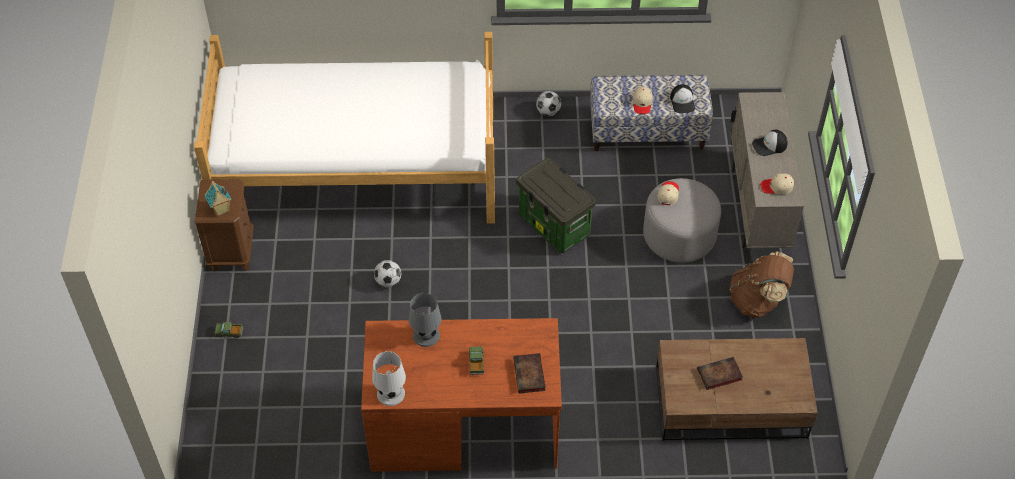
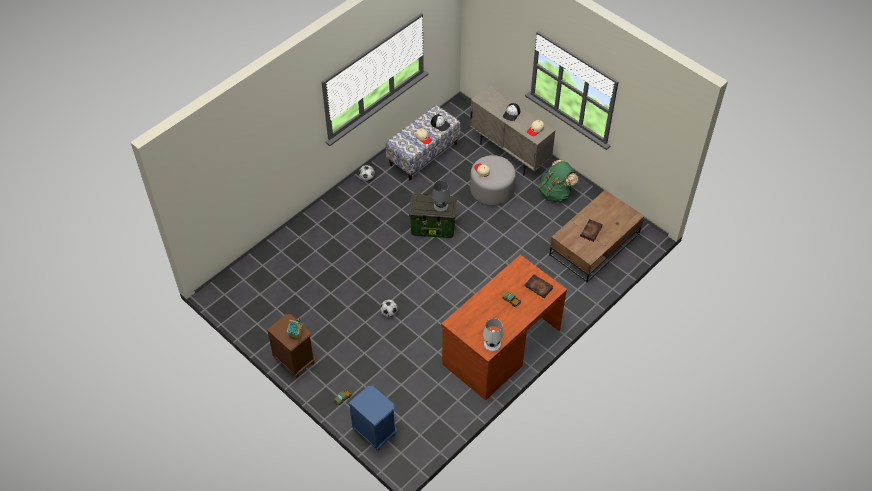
camera: 45 degrees left, 0 degrees up
(214, 398) = (374, 432): none -> blue nightstand
(357, 168) = (307, 273): bed -> none
(426, 335) = (475, 307): grey table lamp -> grey table lamp (441, 206)
(757, 301) = (555, 193): brown backpack -> green backpack

